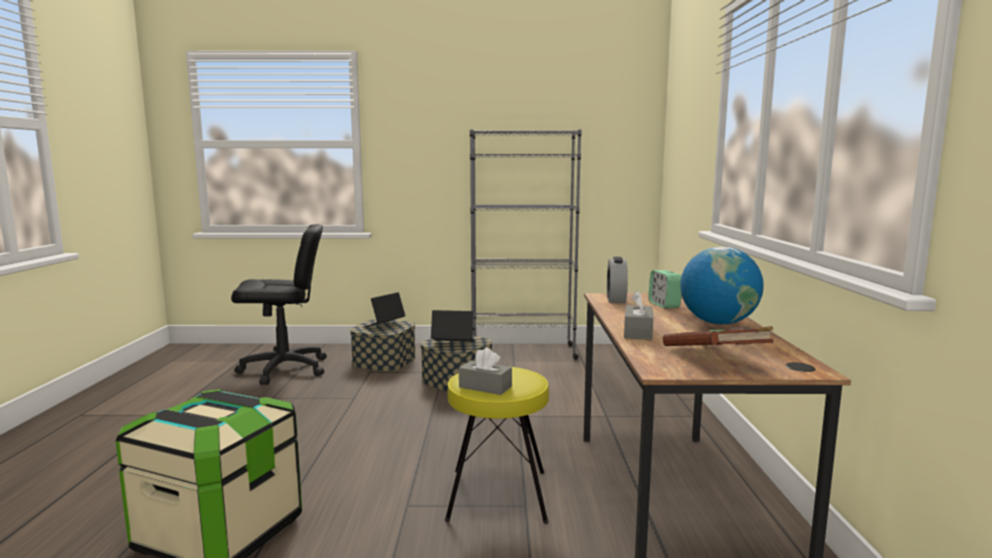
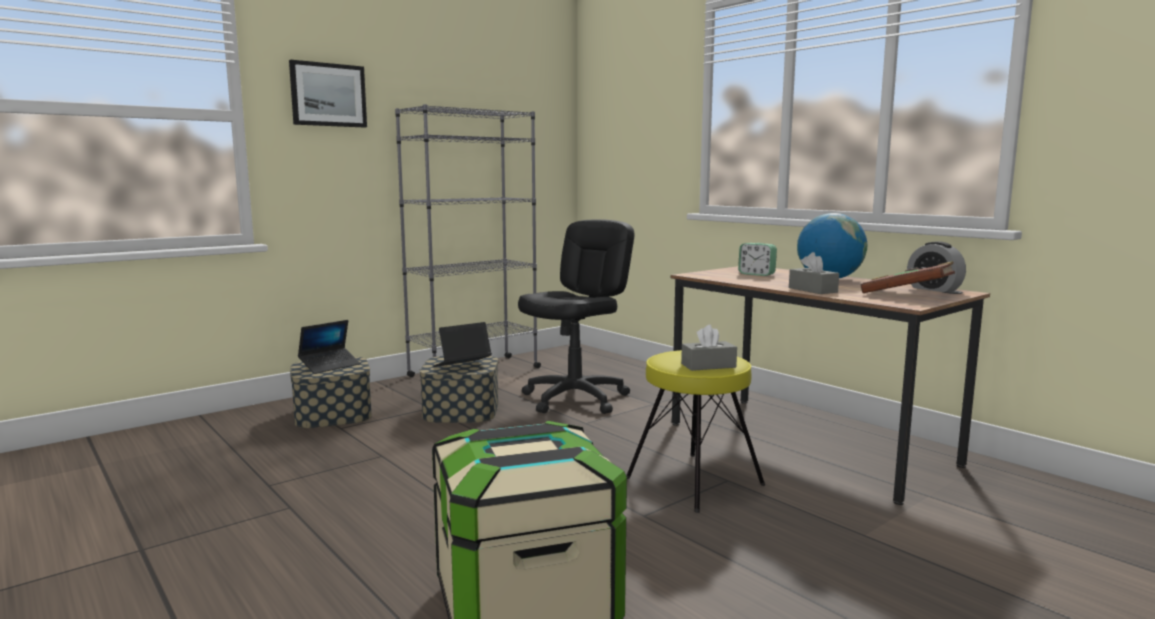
camera: 40 degrees left, 0 degrees up
(284, 369) = (207, 454): black office chair -> black office chair (575, 399)
(384, 325) = (330, 366): laptop -> laptop turned 135 degrees counterclockwise
(421, 125) = (328, 95): none -> picture
(616, 299) = (712, 275): alarm clock -> alarm clock (934, 289)

